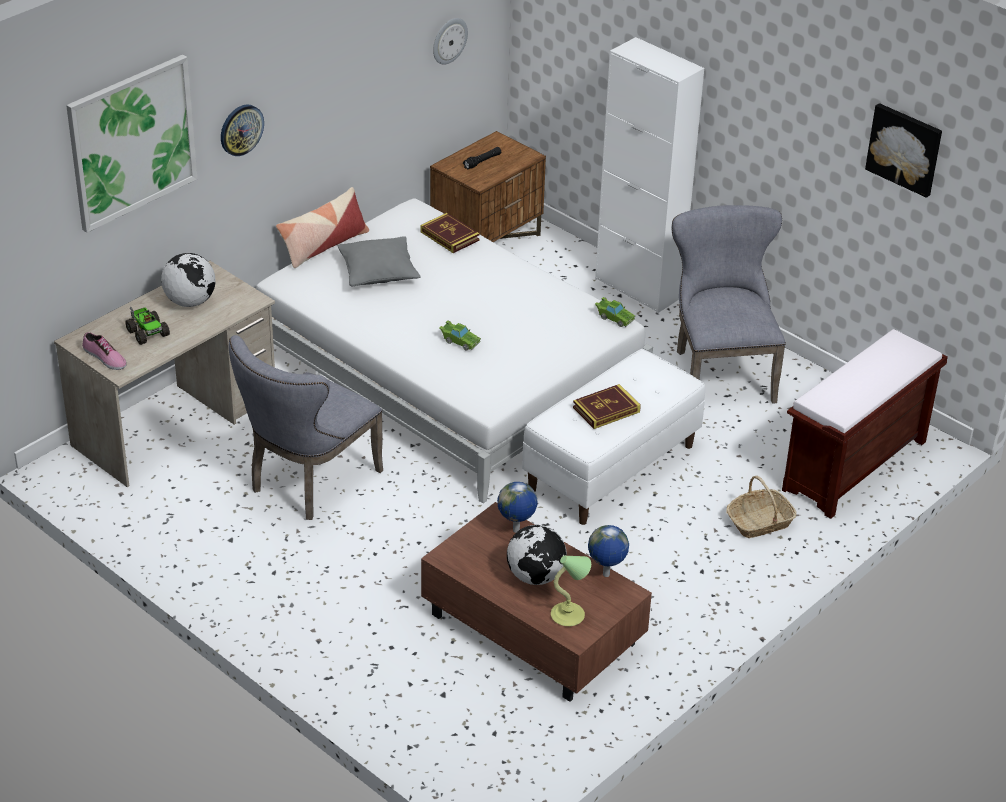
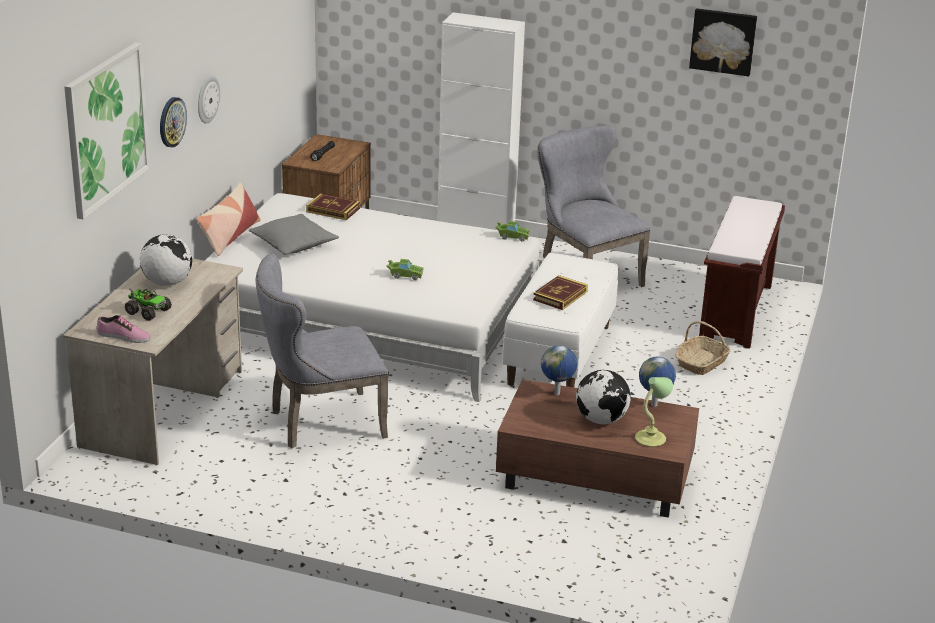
camera: 25 degrees left, 10 degrees down
(308, 483) = (320, 423): grey chair -> grey chair turned 60 degrees clockwise
(449, 40) = (285, 47): wall clock -> wall clock (207, 99)

